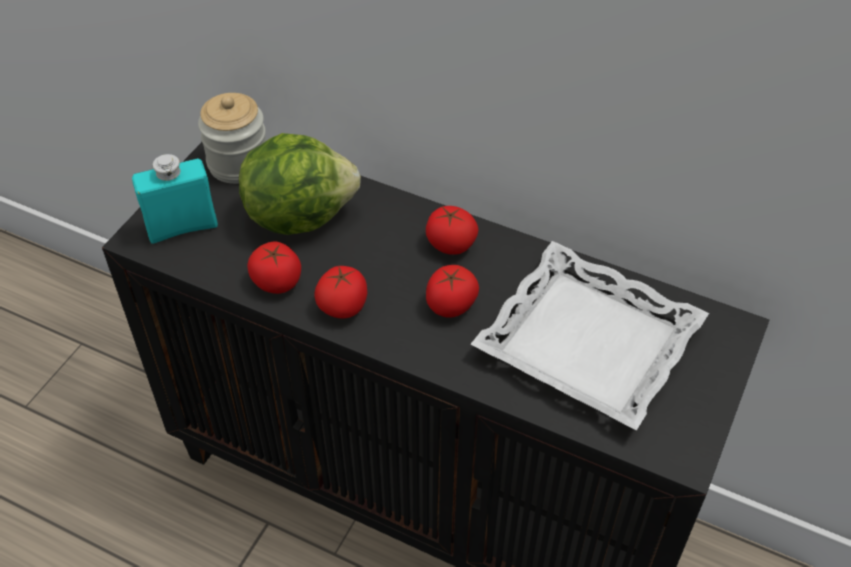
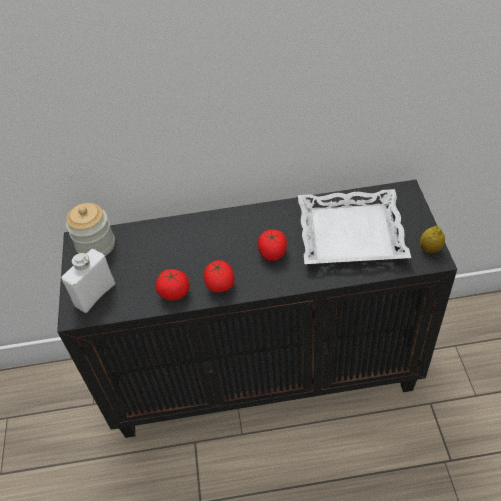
camera: 30 degrees left, 0 degrees up
(182, 227) = (95, 295): turquoise bottle -> white bottle
(299, 214) = (154, 253): lettuce -> none
(450, 244) = (246, 225): tomato -> none
(690, 438) = (430, 249): none -> lemon

